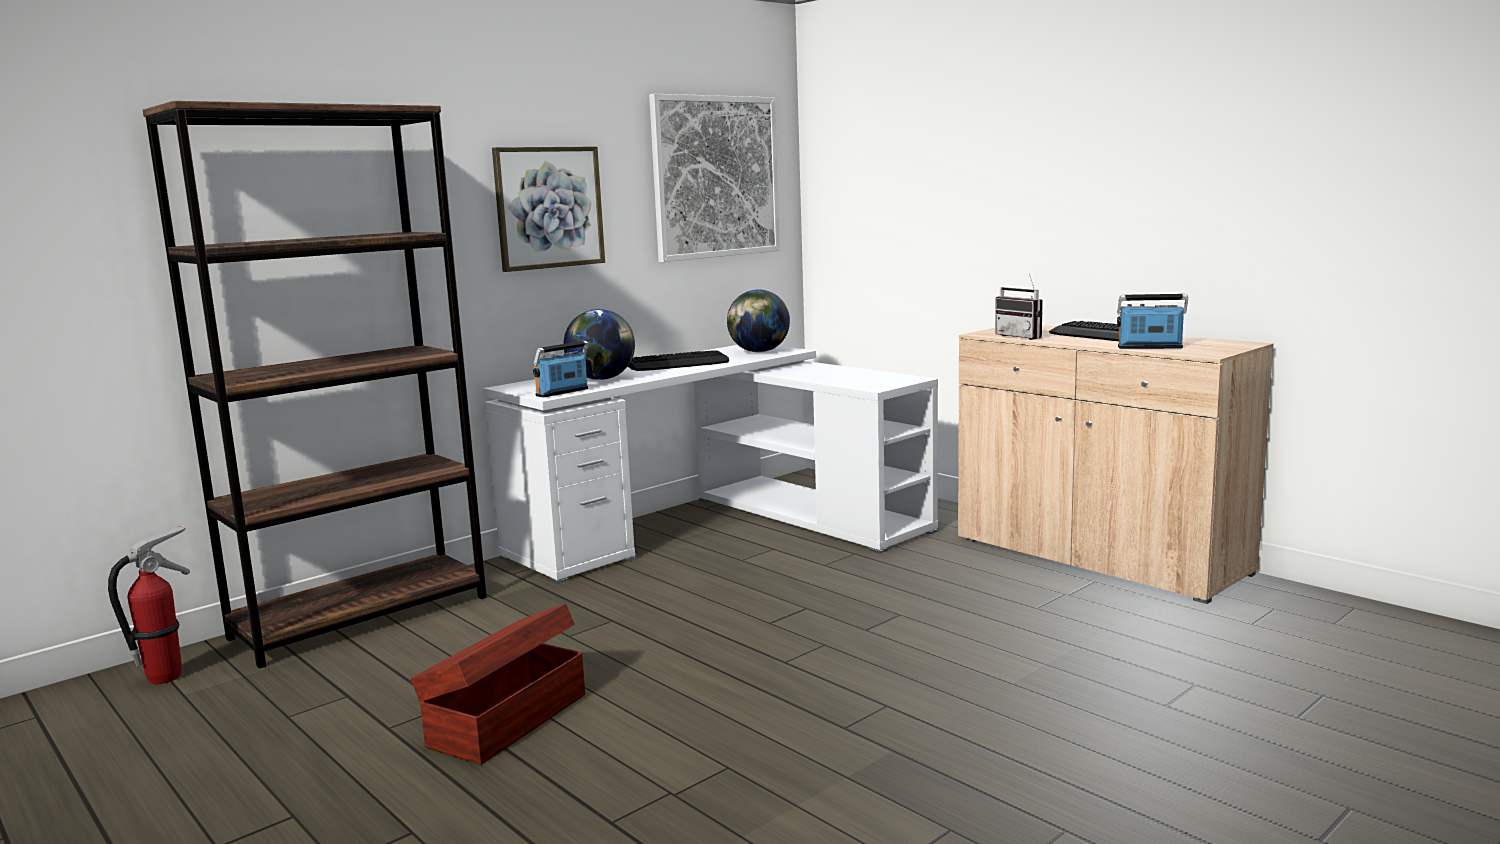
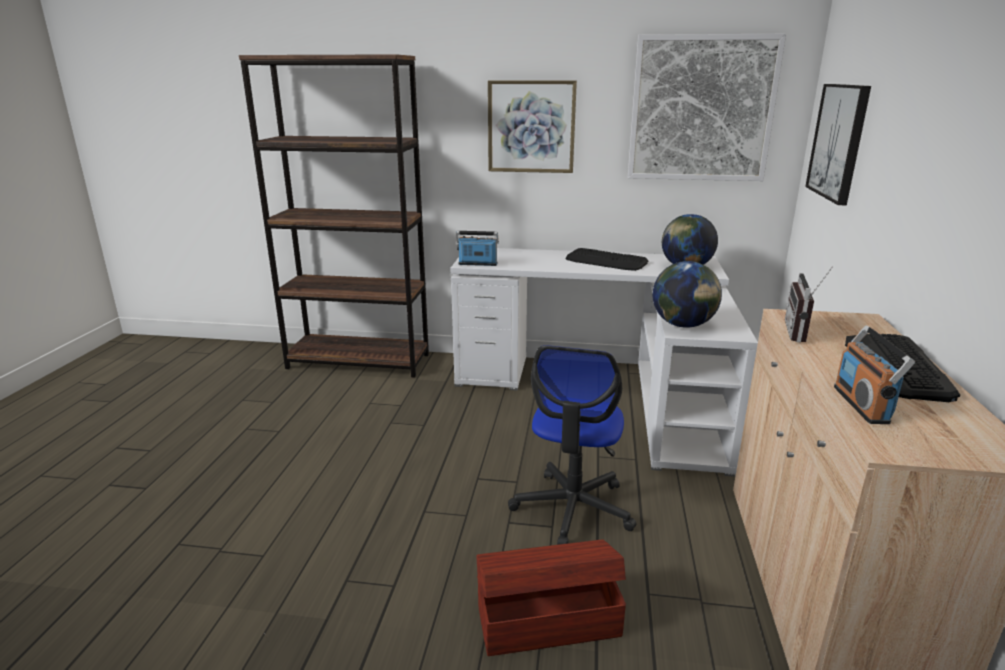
camera: 50 degrees right, 10 degrees up
(166, 677) = (261, 356): fire extinguisher -> none
(505, 720) = (274, 455): brown storage box -> brown storage box (546, 619)
(602, 379) = (528, 260): globe -> globe (683, 325)
(876, 195) = (838, 142): none -> picture
(886, 599) = (572, 508): none -> office chair
(1150, 347) = (861, 404): radio -> radio turned 150 degrees counterclockwise

